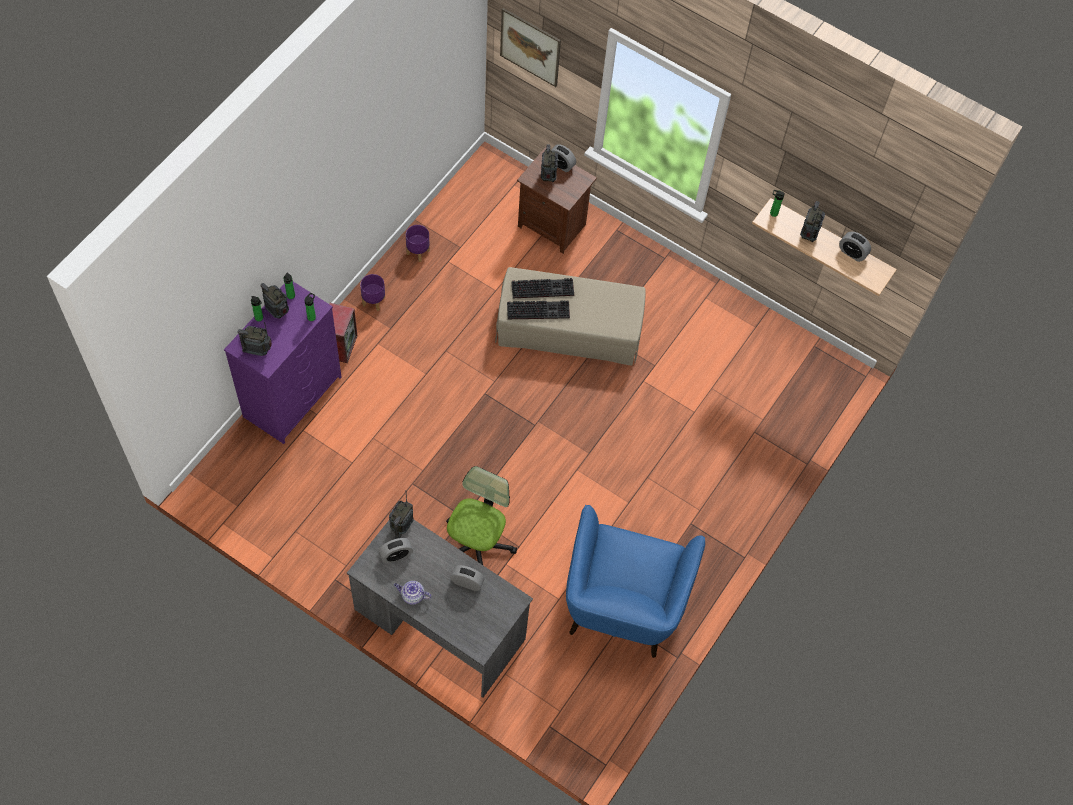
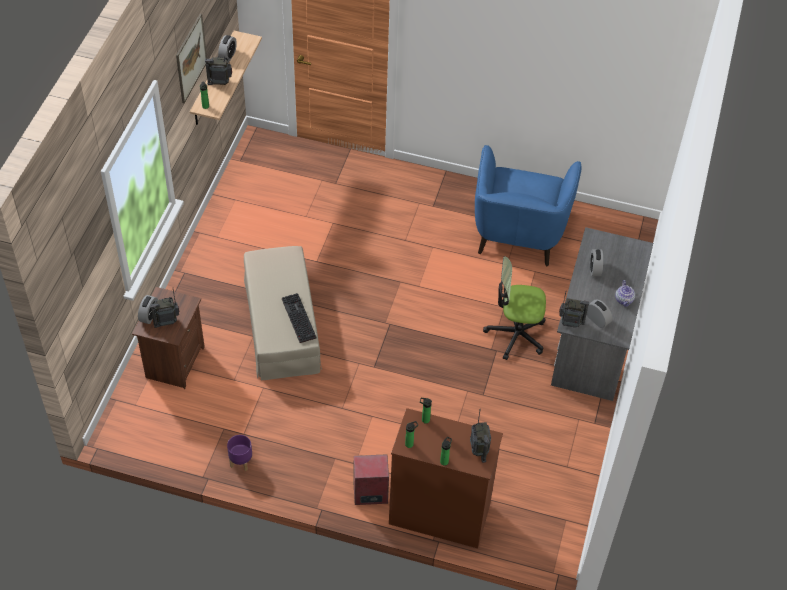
camera: 105 degrees left, 10 degrees down
(277, 312) = (431, 449): radio -> none
(293, 396) = (438, 514): purple dresser -> brown dresser
(373, 301) = (311, 481): purple planter -> none
(530, 47) = (79, 294): picture -> picture (191, 58)
(543, 288) = (273, 320): keyboard -> none
(623, 603) = (518, 232): blue armchair -> blue armchair turned 105 degrees clockwise

